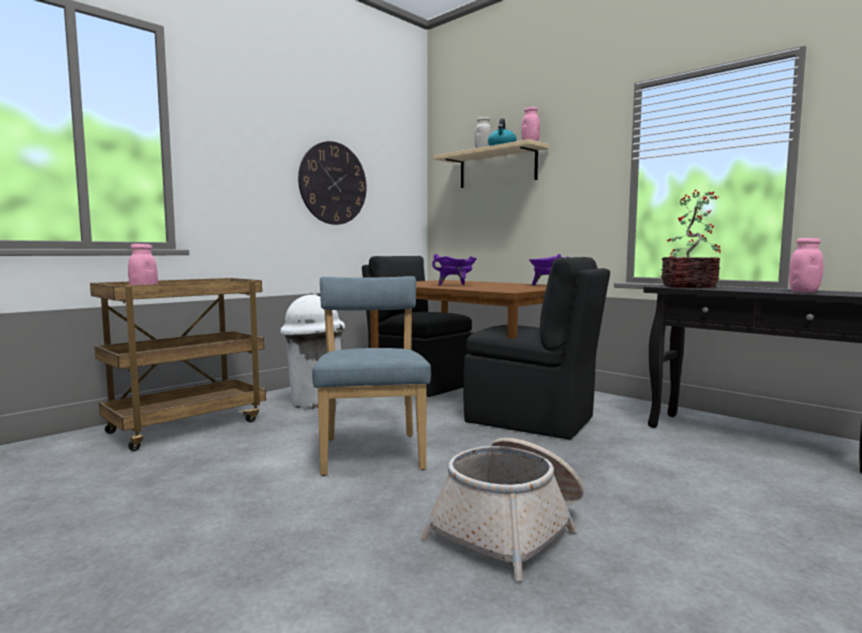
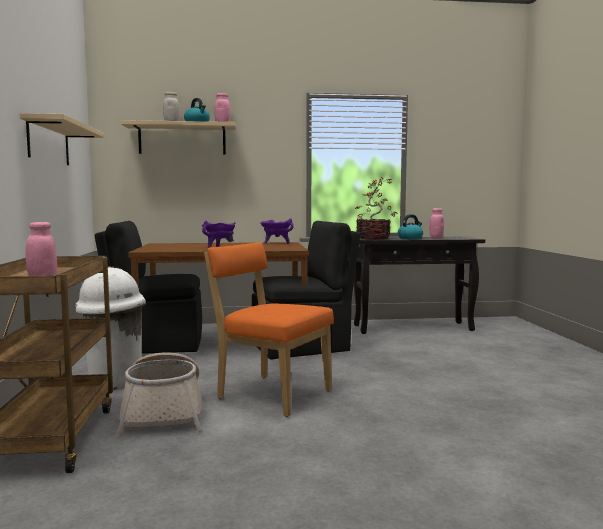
camera: 50 degrees left, 0 degrees up
(333, 183) = (48, 143): wall clock -> beige shelf
(372, 451) = (270, 394): blue chair -> orange chair
(511, 528) = (436, 396): basket -> basket (164, 413)
(752, 289) = (410, 238): none -> kettle

